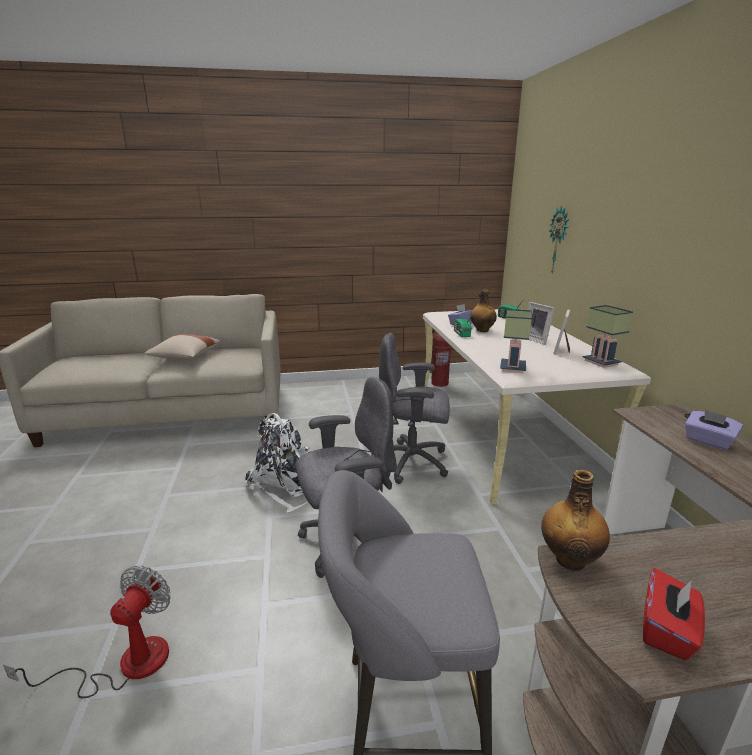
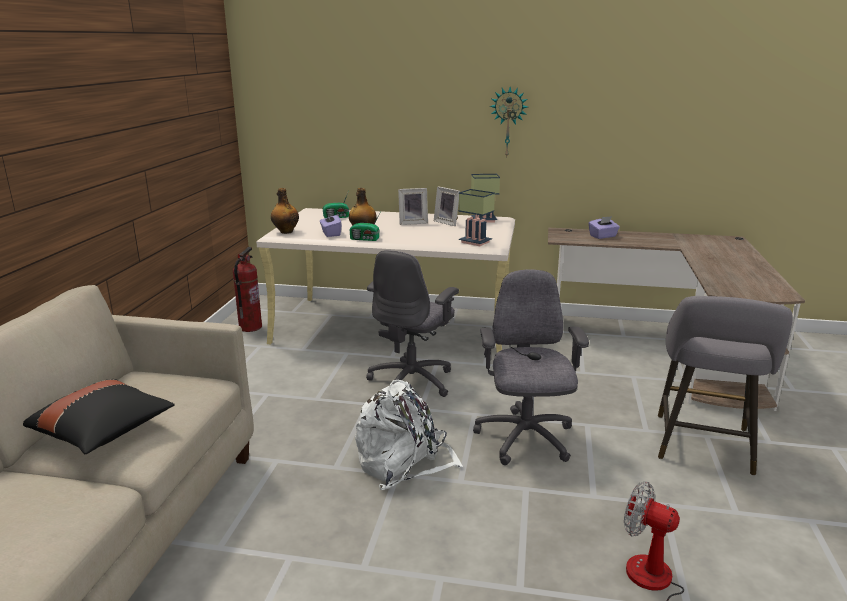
camera: 70 degrees left, 0 degrees up
(185, 357) = (104, 432): beige pillow -> black pillow
(559, 241) = (355, 128): wall clock -> wall clock (508, 122)
(569, 559) = (720, 290): bottle -> bottle (286, 231)
(667, 631) = (767, 287): red tissue box -> none

